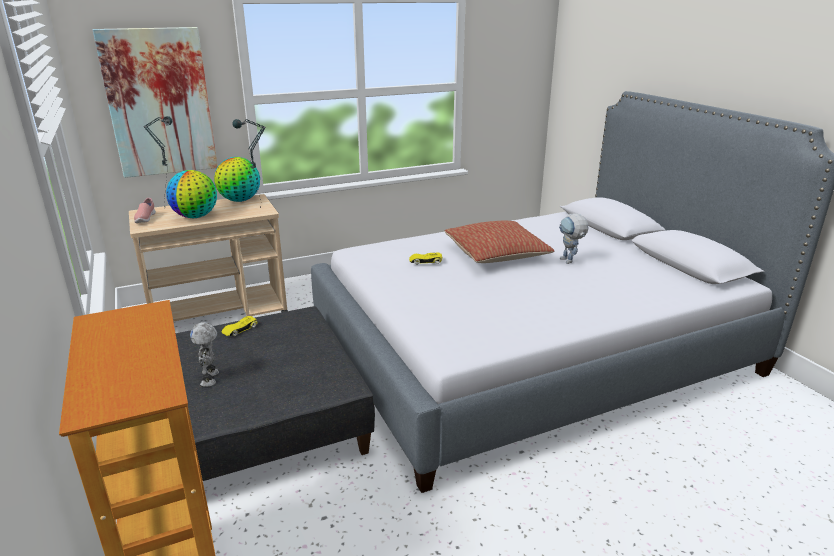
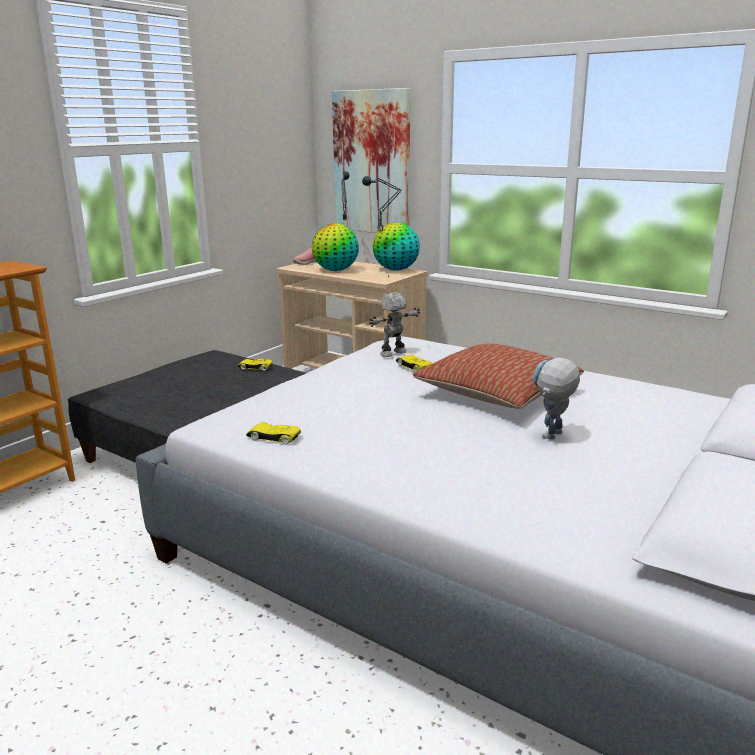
camera: 60 degrees right, 5 degrees down
(211, 378) = (171, 382): toy robot -> toy robot (394, 353)
(499, 335) = (273, 437): none -> yellow toy car

